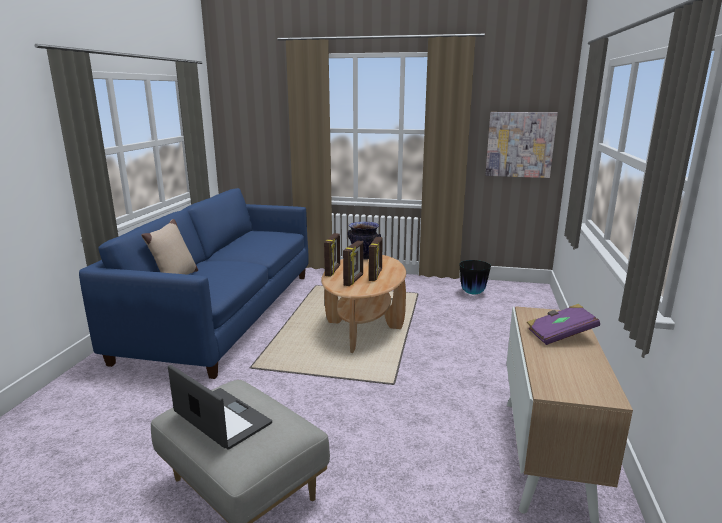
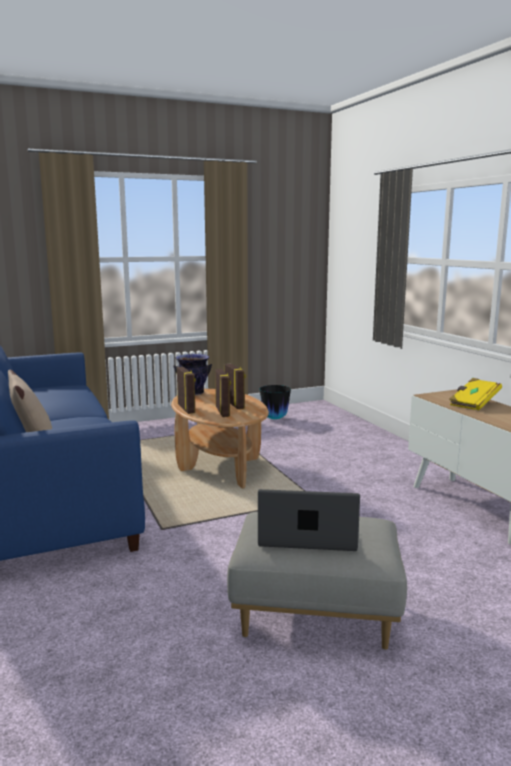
camera: 35 degrees left, 5 degrees down
(520, 144) = (289, 268): picture -> none
(560, 335) = (473, 404): purple book -> yellow book

